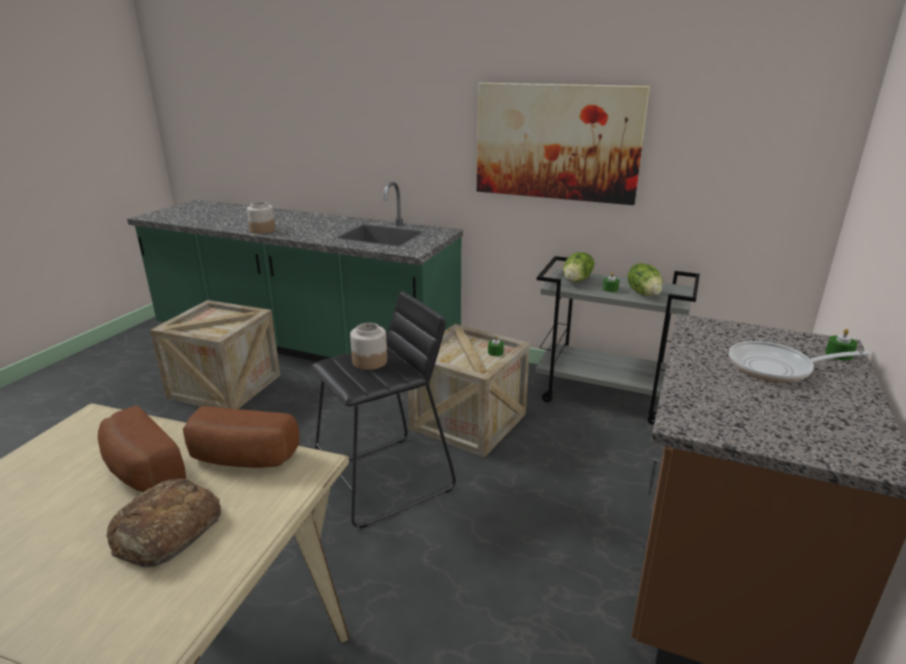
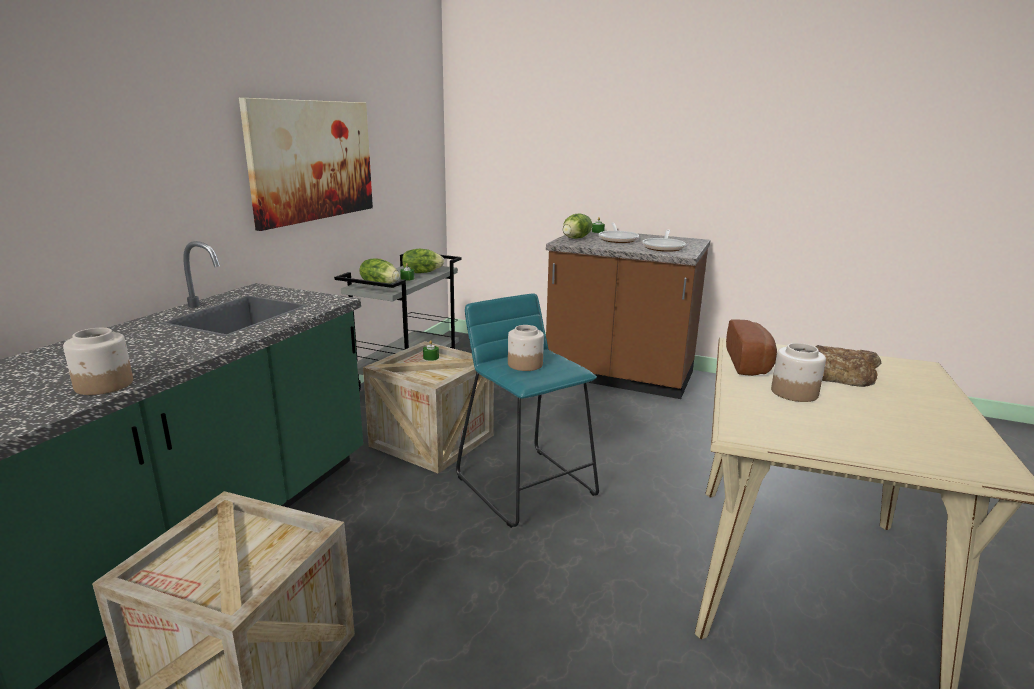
camera: 90 degrees left, 5 degrees down
(139, 470) = (793, 393): bread -> jar
(384, 480) = (527, 485): black stool -> turquoise stool
(735, 407) = (664, 247): none -> frying pan
(743, 334) = (576, 238): none -> lettuce

